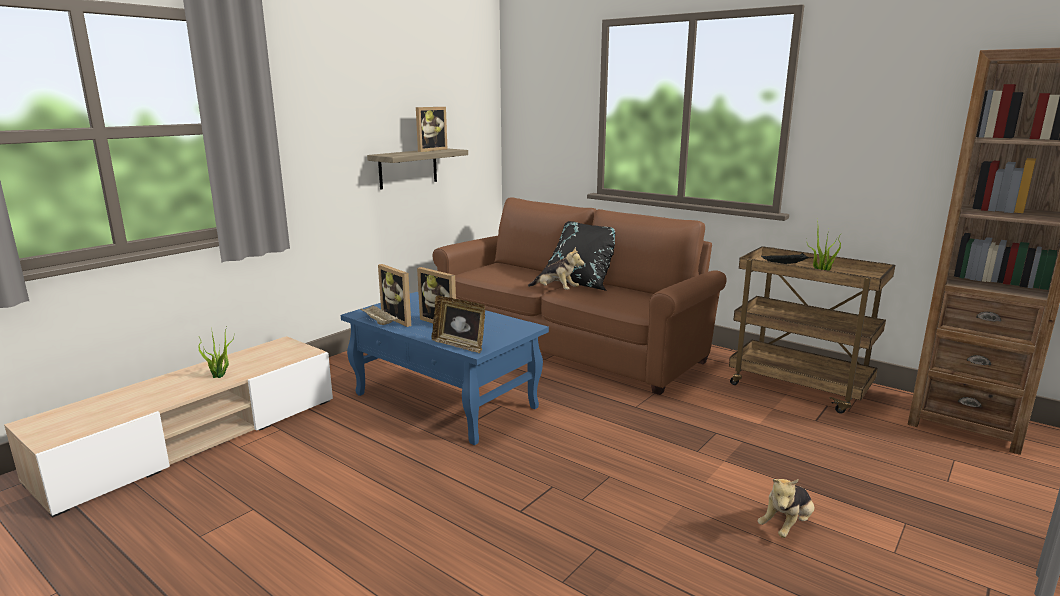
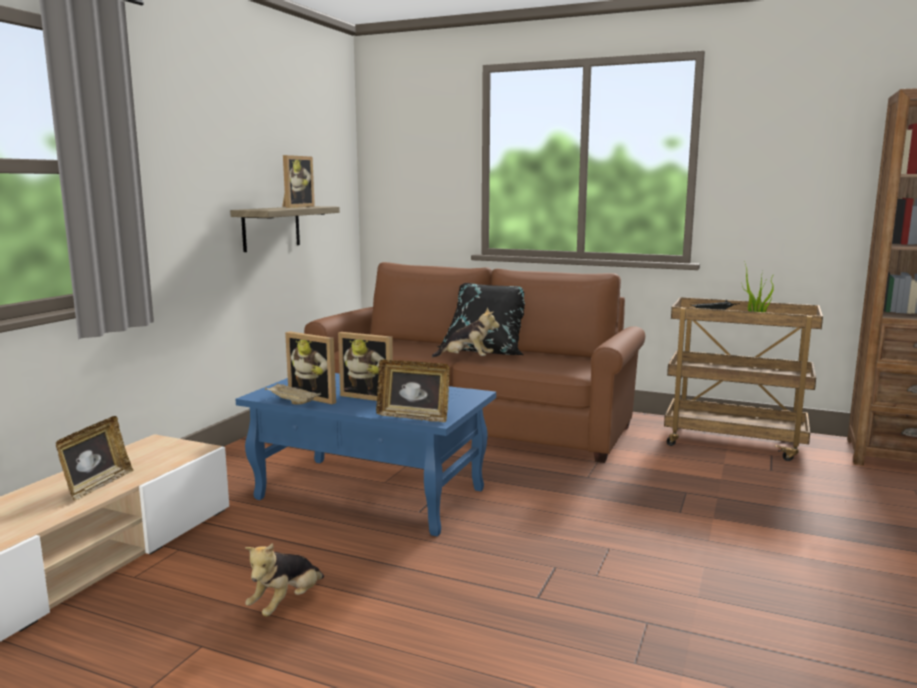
camera: 15 degrees left, 5 degrees down
(220, 376) = (97, 485): potted plant -> picture frame
(786, 526) = (815, 570): plush toy -> plush toy (286, 604)

